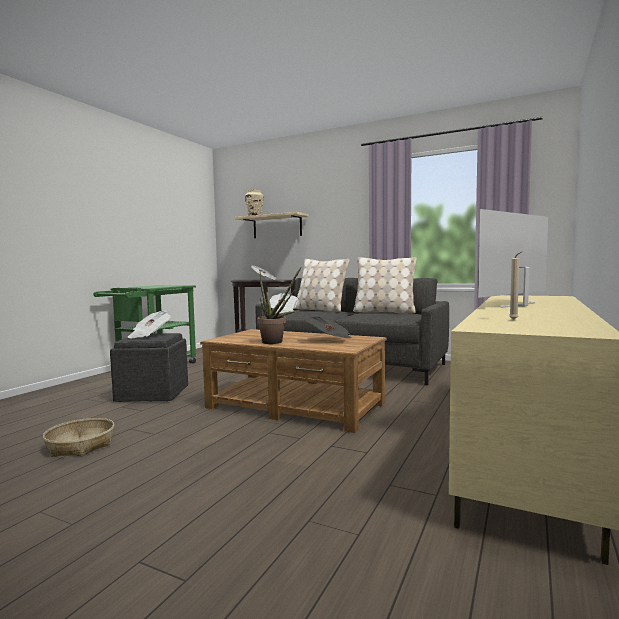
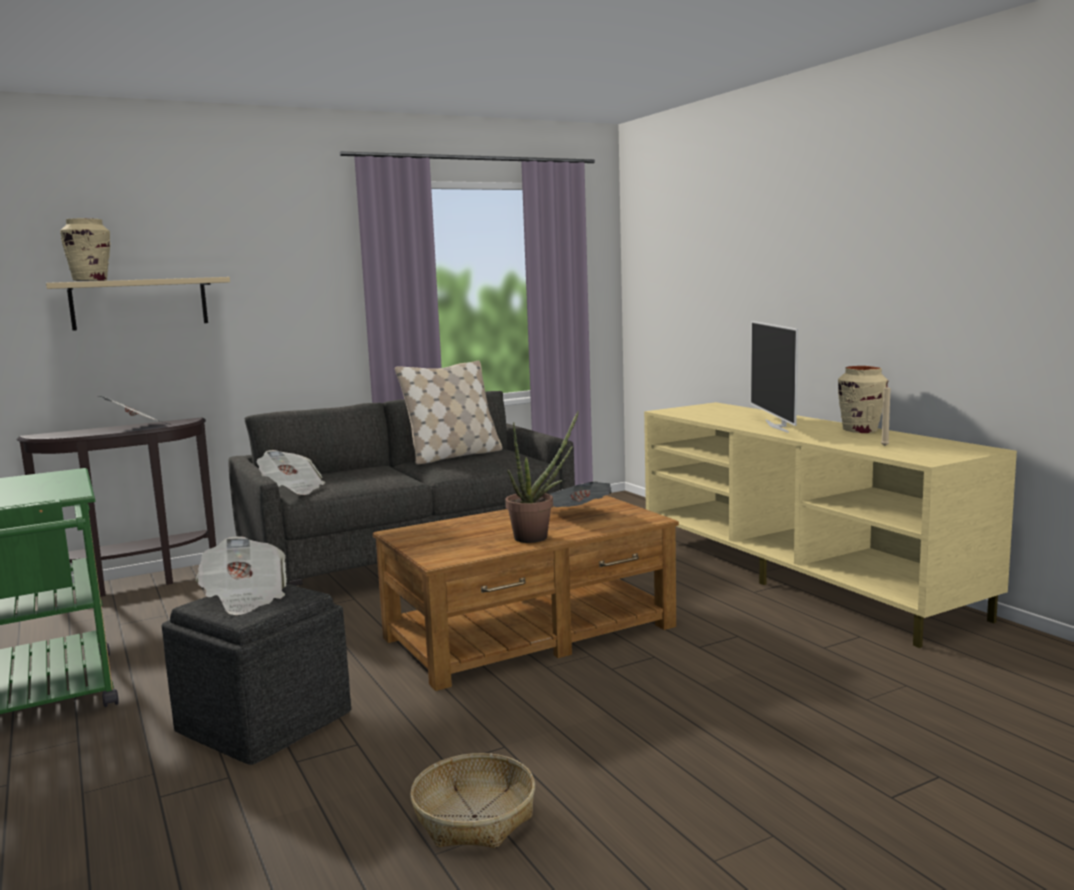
camera: 55 degrees left, 5 degrees up
(320, 310) = (337, 472): beige pillow -> none
(566, 313) = (860, 430): none -> beige vase

